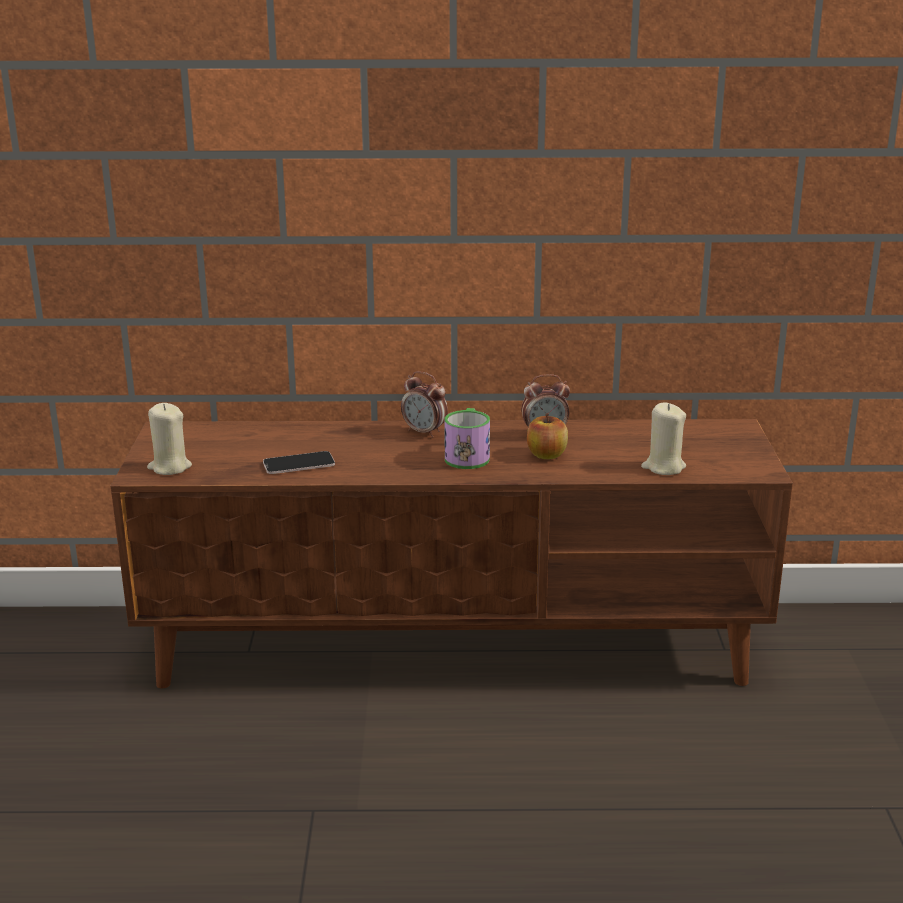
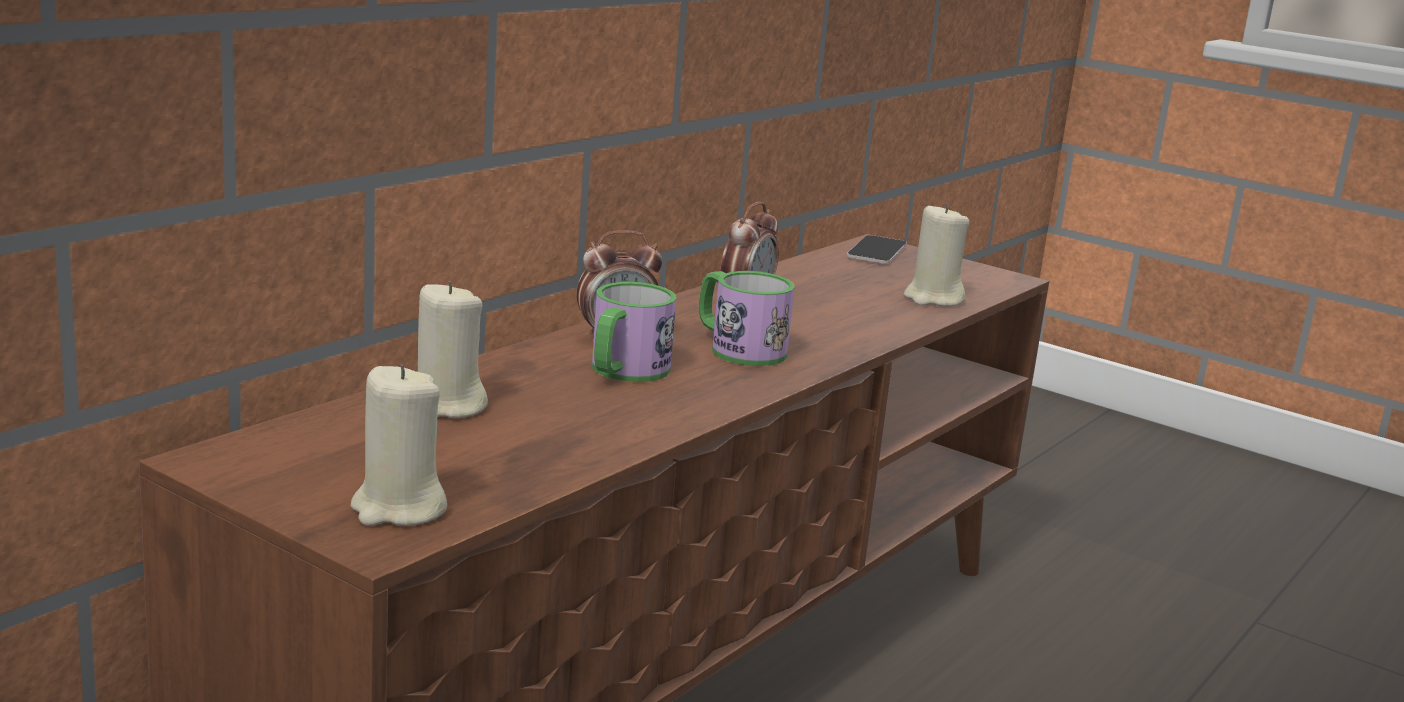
camera: 55 degrees left, 5 degrees down
(279, 437) = (445, 406): none -> beige candle
(299, 464) = (577, 430): phone -> phone (877, 251)
(384, 448) = (623, 372): none -> mug
(546, 455) = (808, 321): apple -> none

